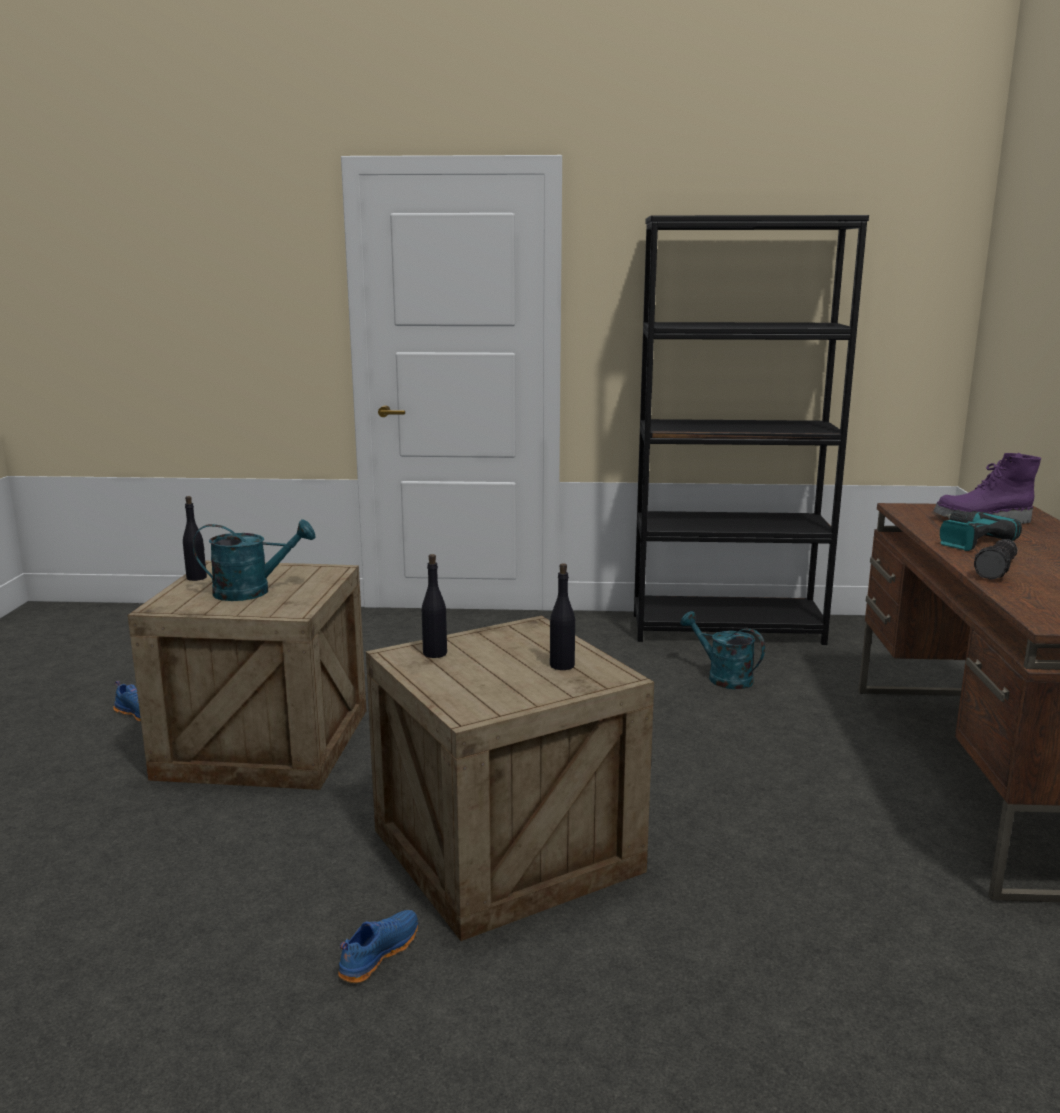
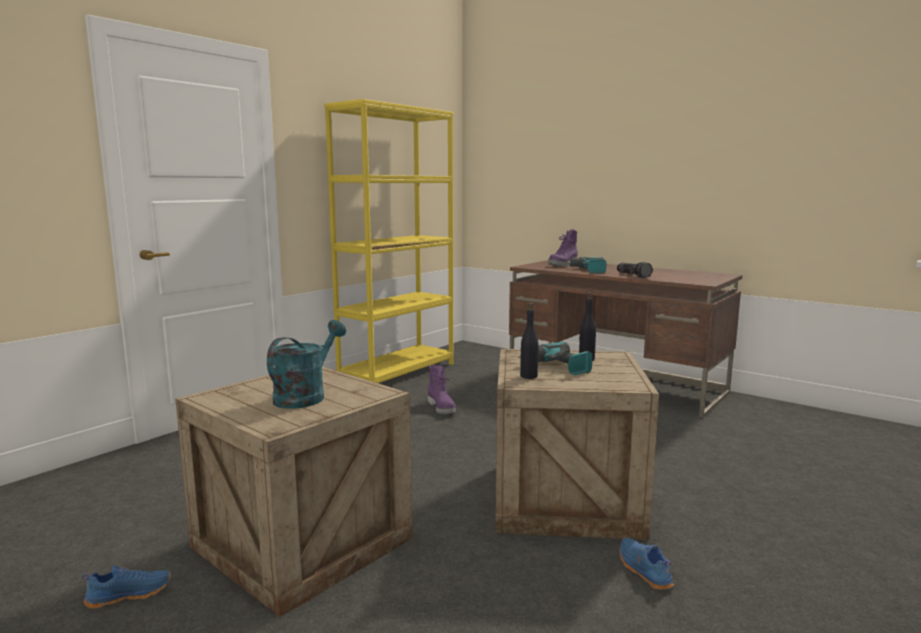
camera: 55 degrees left, 5 degrees down
(197, 577) = (221, 406): black bottle -> none
(494, 658) = (557, 367): none -> power drill
(660, 691) = (442, 408): none -> purple boot
(722, 677) = (450, 391): turquoise watering can -> none
(727, 629) = (398, 372): black bookcase -> yellow bookcase

